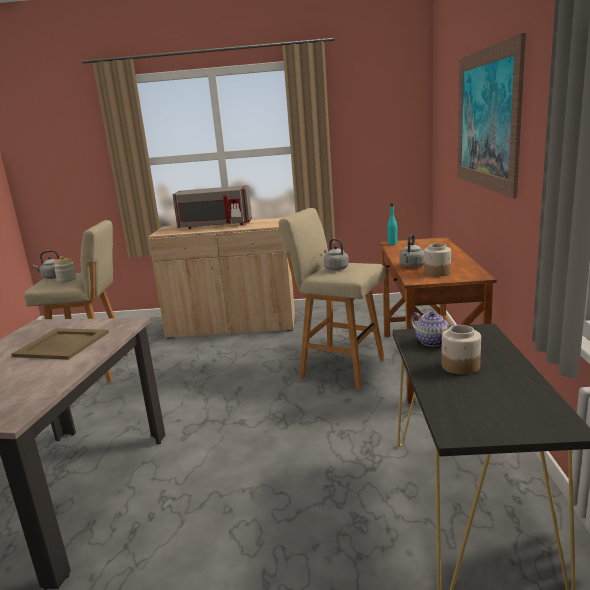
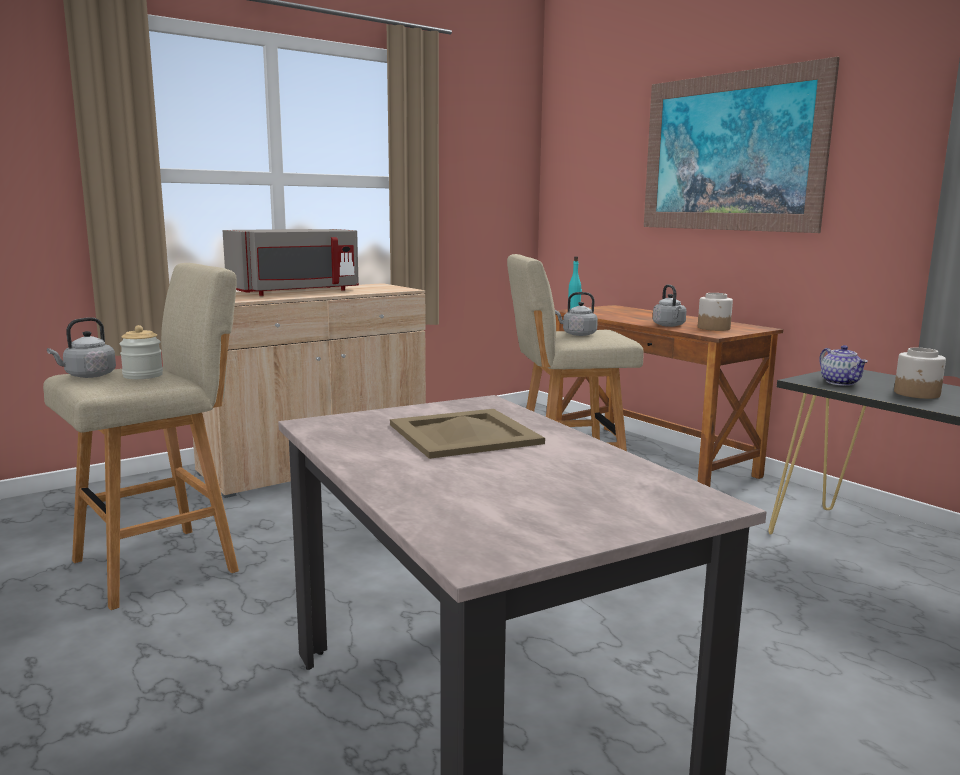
camera: 40 degrees left, 5 degrees down
(432, 342) = (841, 382): teapot -> teapot turned 60 degrees clockwise

